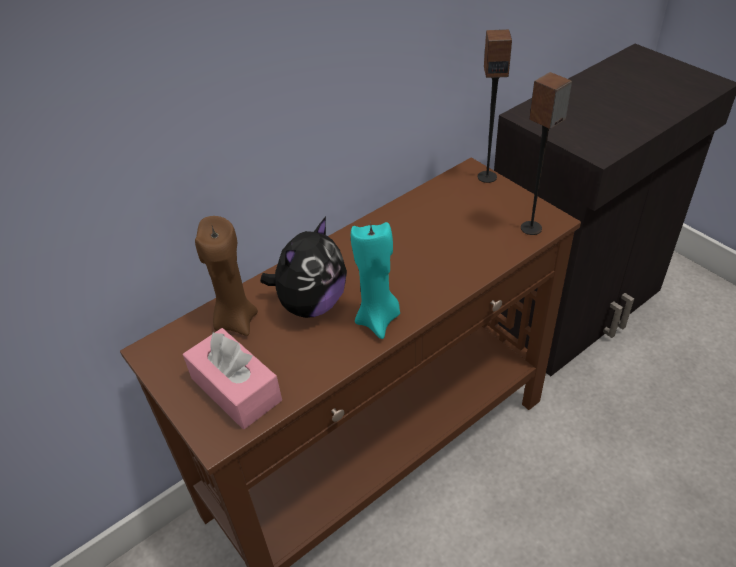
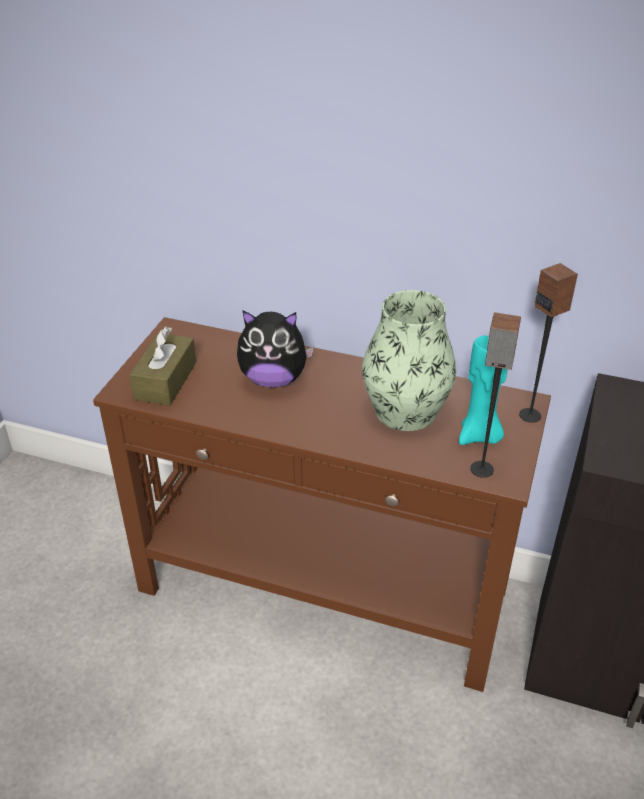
camera: 55 degrees right, 5 degrees down
(235, 321) = (227, 352): brown candle -> none
(236, 389) = (165, 381): pink tissue box -> brown tissue box
(378, 319) = (284, 420): turquoise candle -> turquoise candle (479, 436)
(428, 238) = (405, 410): none -> vase

